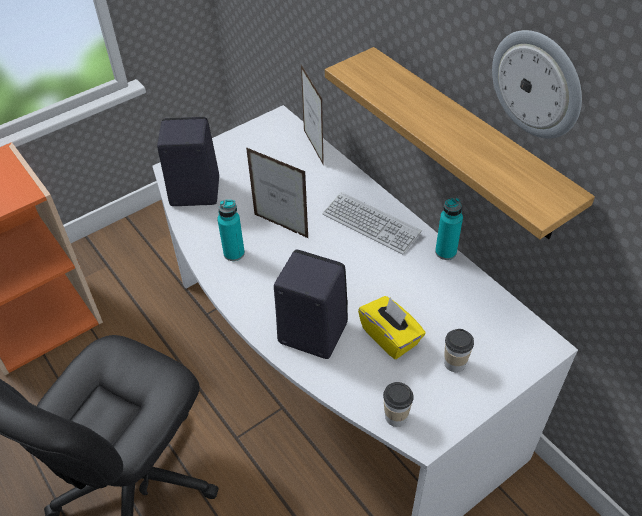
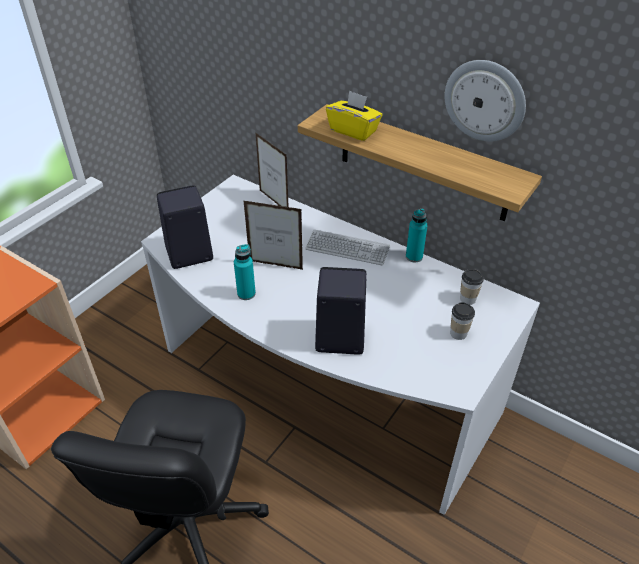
camera: 20 degrees left, 5 degrees down
(390, 337) = (402, 326): yellow tissue box -> yellow tissue box (353, 130)
(396, 417) = (433, 382): cup -> cup (467, 299)

